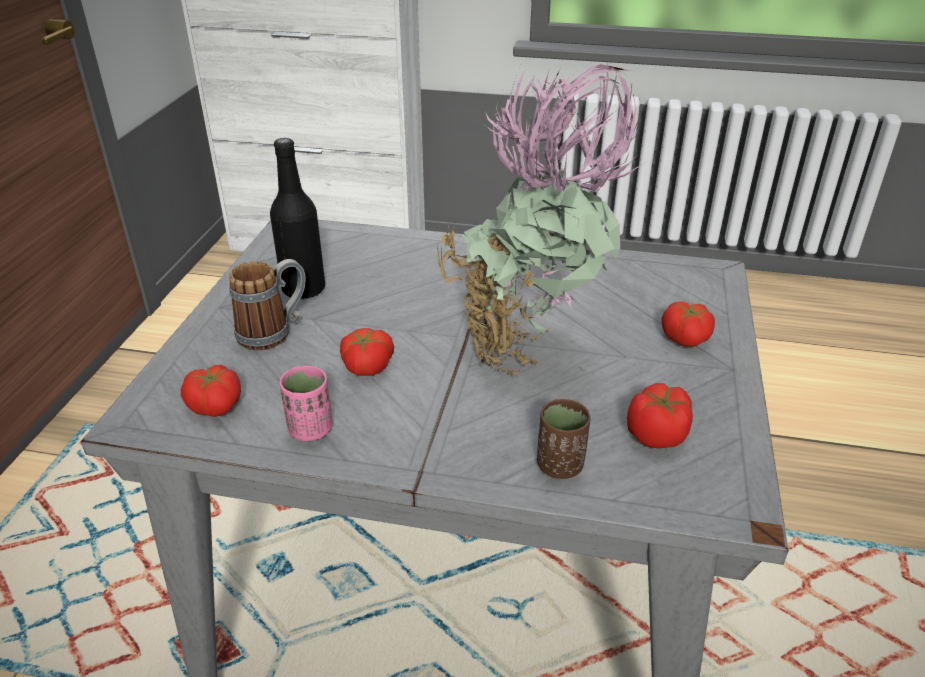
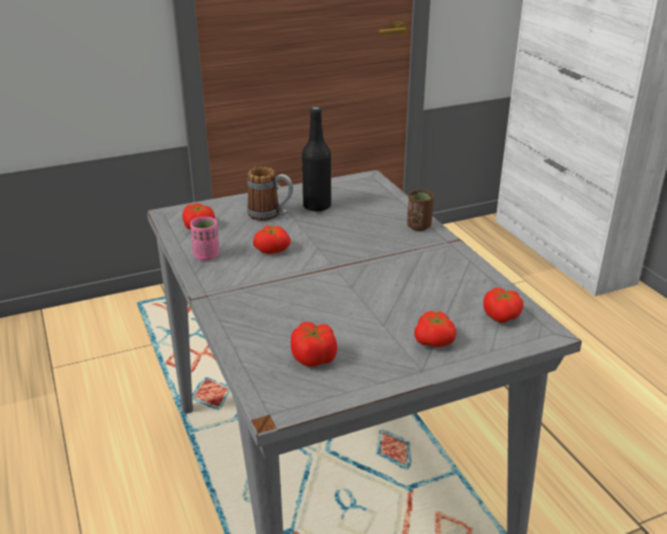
camera: 55 degrees right, 5 degrees down
(528, 348) = (348, 289): potted plant -> none
(560, 465) = (251, 334): brown cup -> brown cup (419, 226)
(671, 280) = (502, 316): none -> tomato

